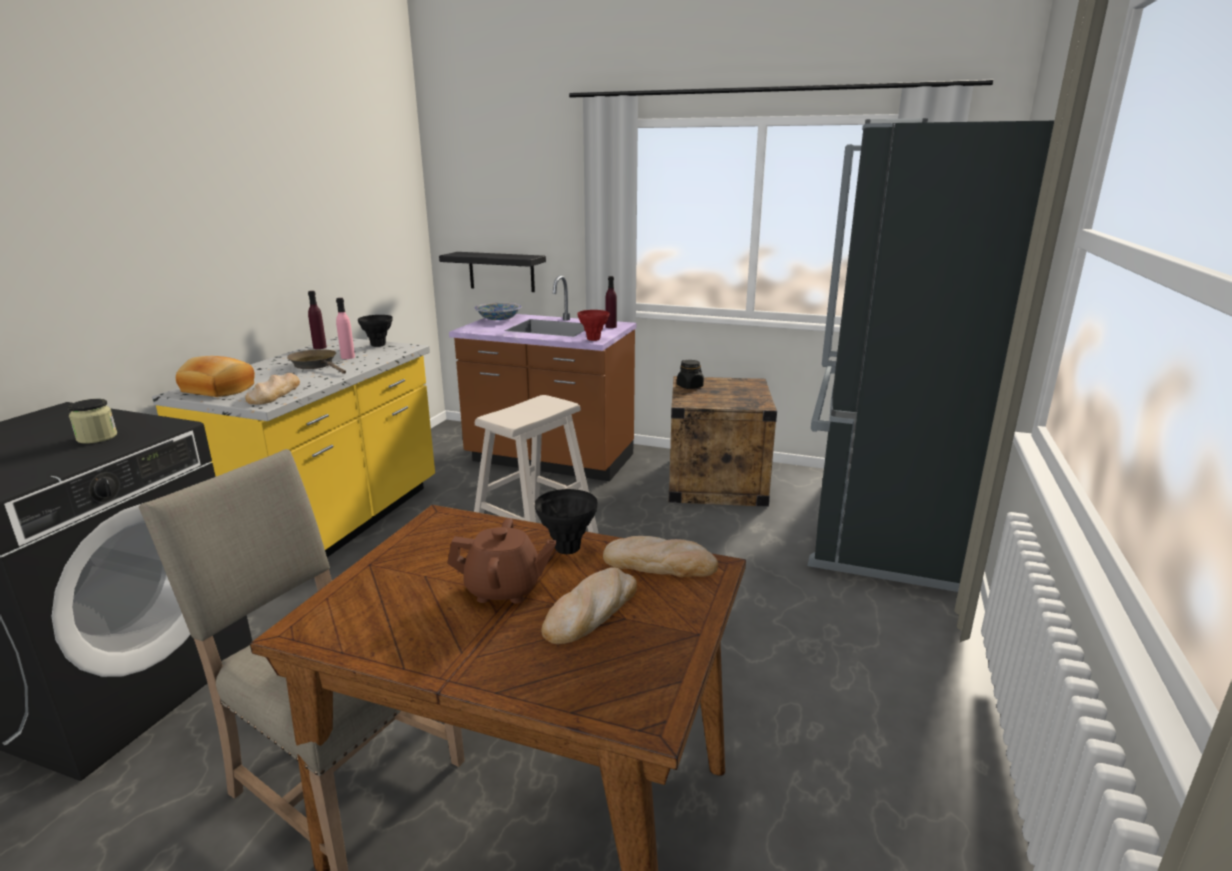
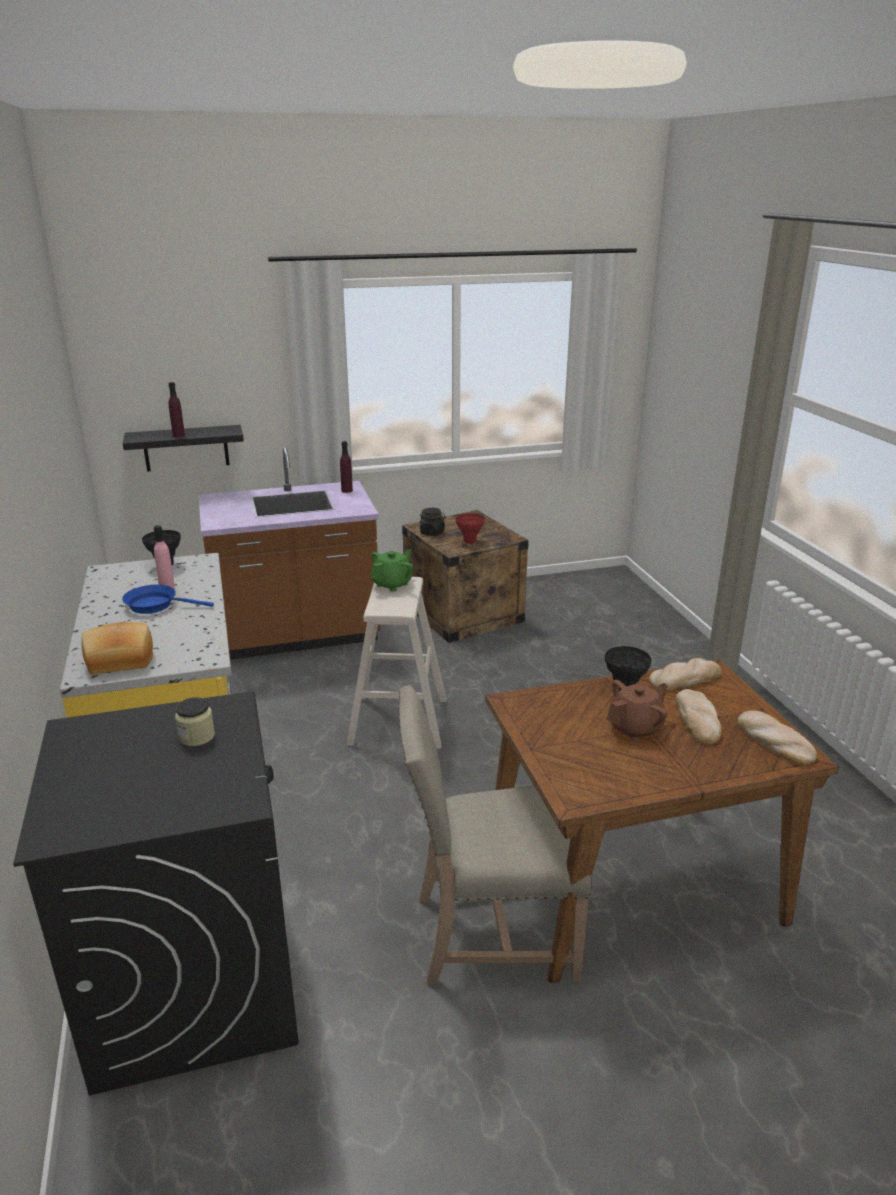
camera: 35 degrees left, 5 degrees up
(274, 393) = (191, 646): bread -> bread (773, 741)
(316, 365) = (156, 605): brown frying pan -> blue frying pan
(320, 347) = (105, 584): purple bottle -> purple bottle (178, 435)
(498, 319) = (220, 504): bowl -> none
(542, 403) = (392, 584): none -> green teapot
(593, 339) = (359, 509): red vase -> red vase (469, 541)
(882, 527) = (614, 613): black fridge -> none

